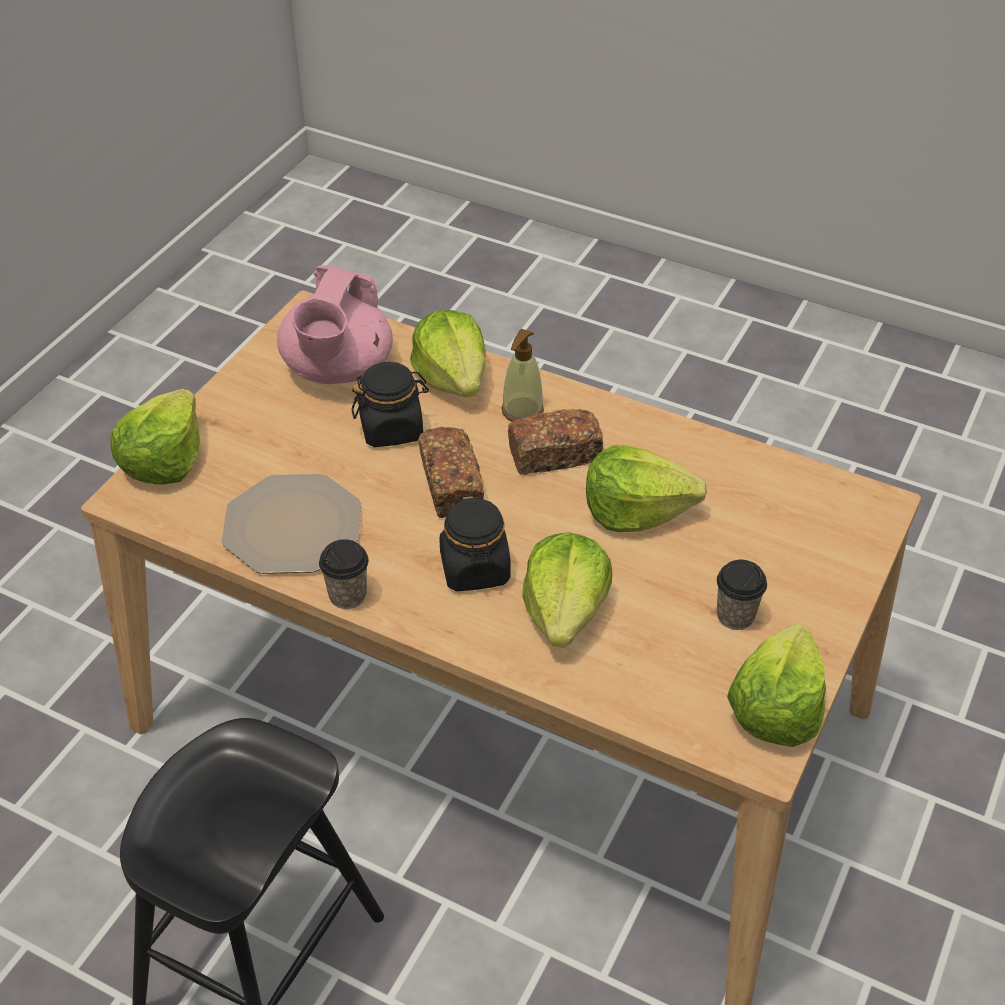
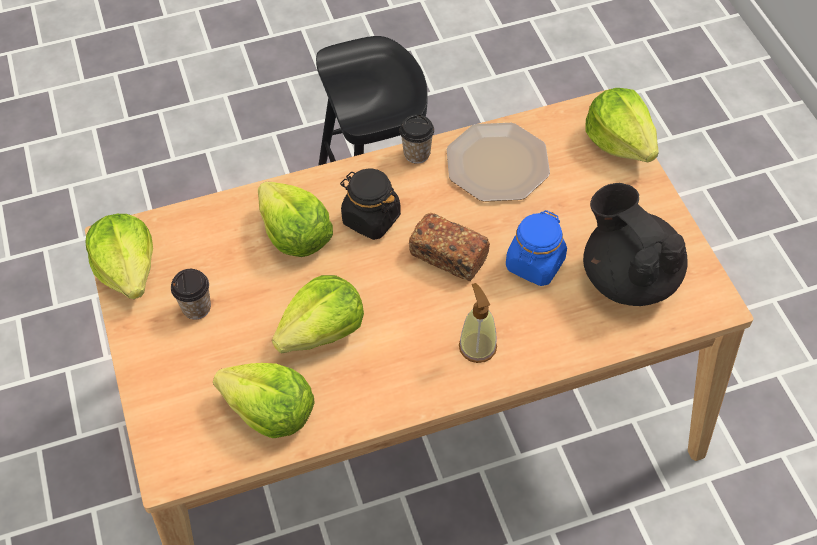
camera: 135 degrees right, 10 degrees up
(337, 370) = (628, 276): pink teapot -> black teapot
(392, 428) = (535, 264): black jar -> blue jar
(453, 377) = (554, 334): lettuce -> lettuce (270, 412)
(554, 455) = (416, 330): bread -> none

